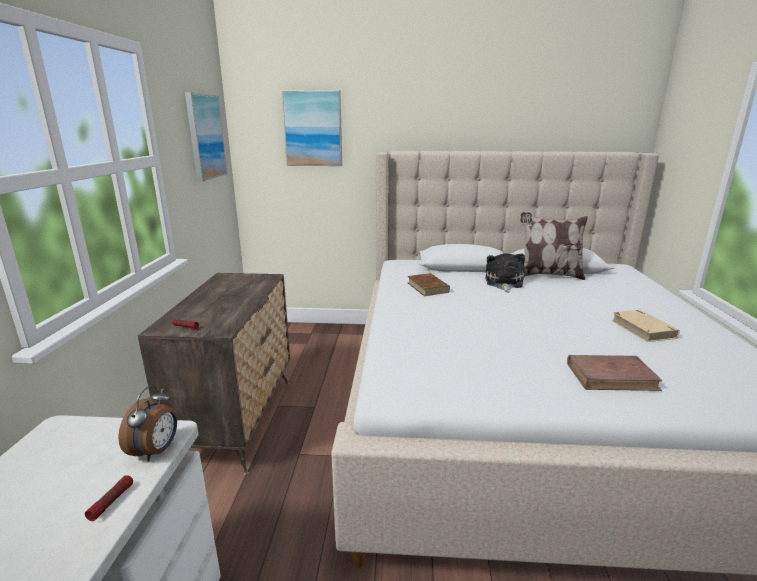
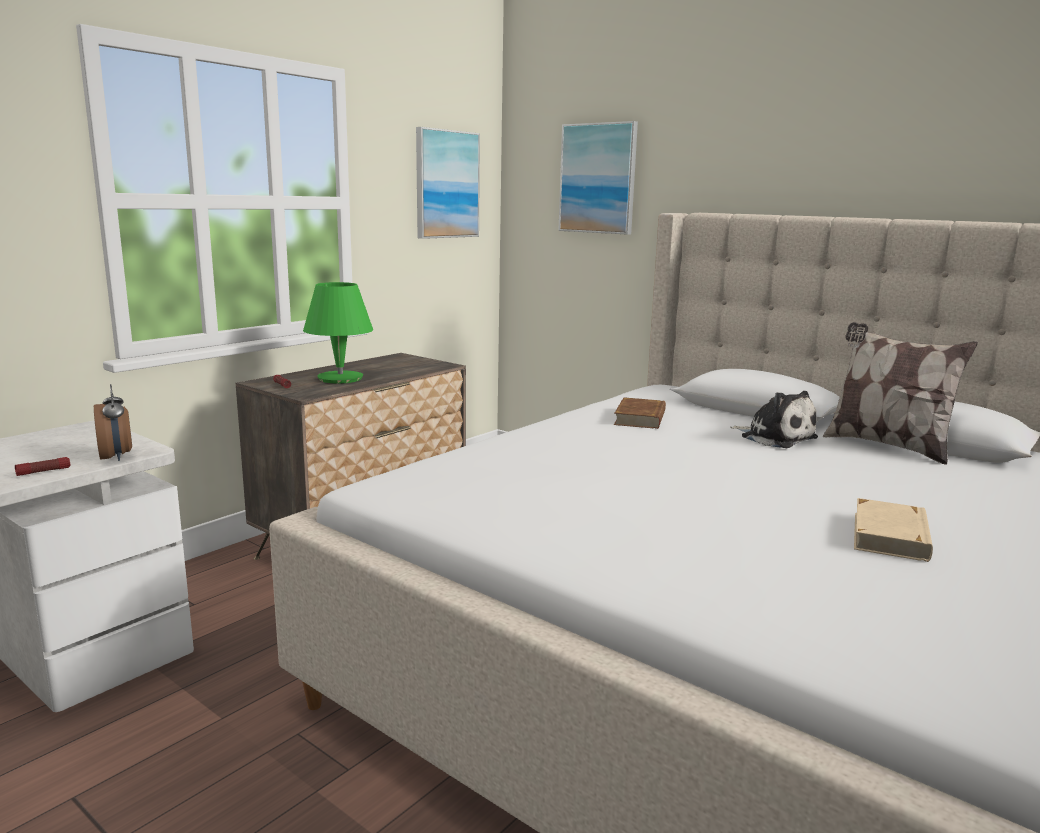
camera: 35 degrees right, 5 degrees down
(156, 451) = (117, 456): alarm clock -> alarm clock turned 75 degrees counterclockwise
(219, 307) = (340, 378): none -> green table lamp
(503, 283) = (775, 437): plush toy -> plush toy turned 90 degrees clockwise
(611, 376) = (681, 557): brown book -> none

